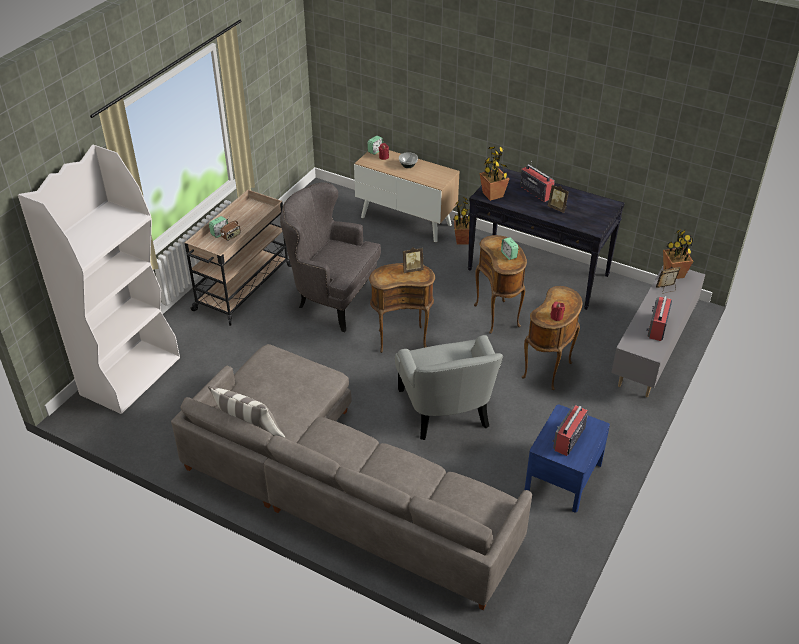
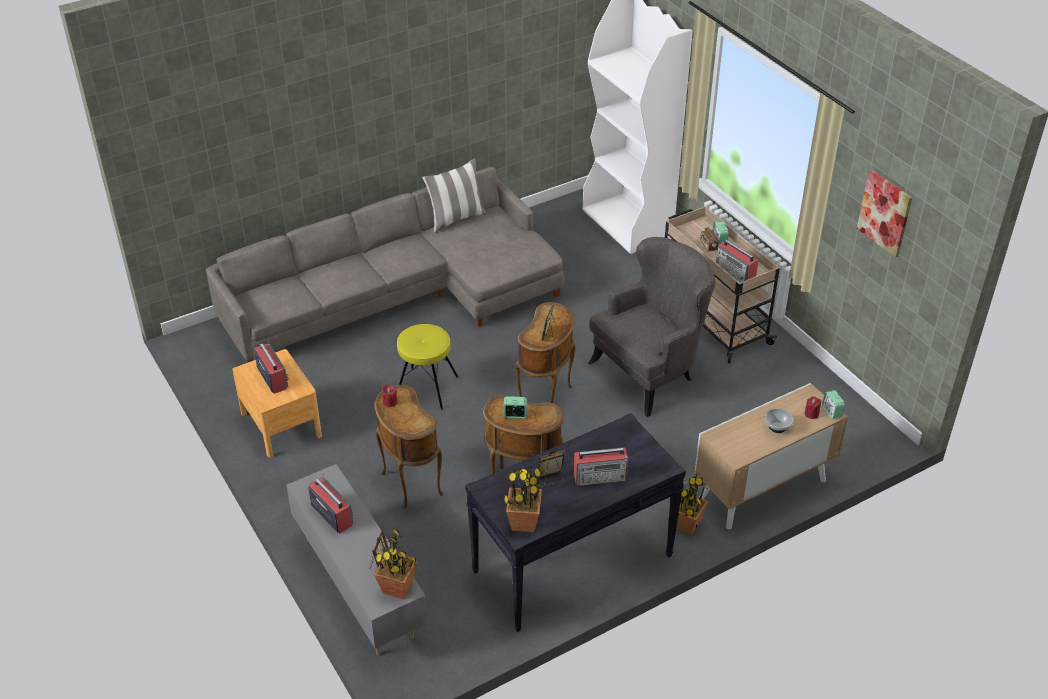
camera: 120 degrees right, 0 degrees up
(258, 215) = (735, 272): none -> radio
(261, 69) = (885, 213): none -> picture
(445, 409) = (426, 387): grey armchair -> yellow stool
(493, 195) = (621, 435): potted plant -> potted plant (523, 522)
(563, 477) = (281, 425): blue nightstand -> brown nightstand

